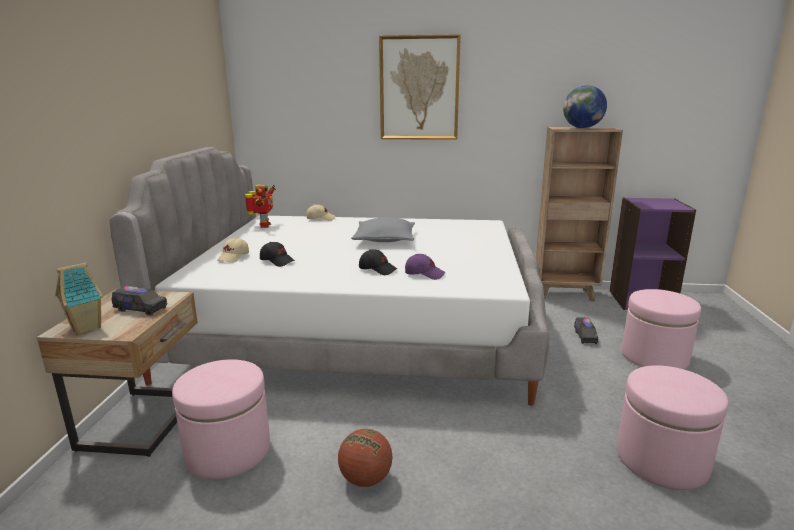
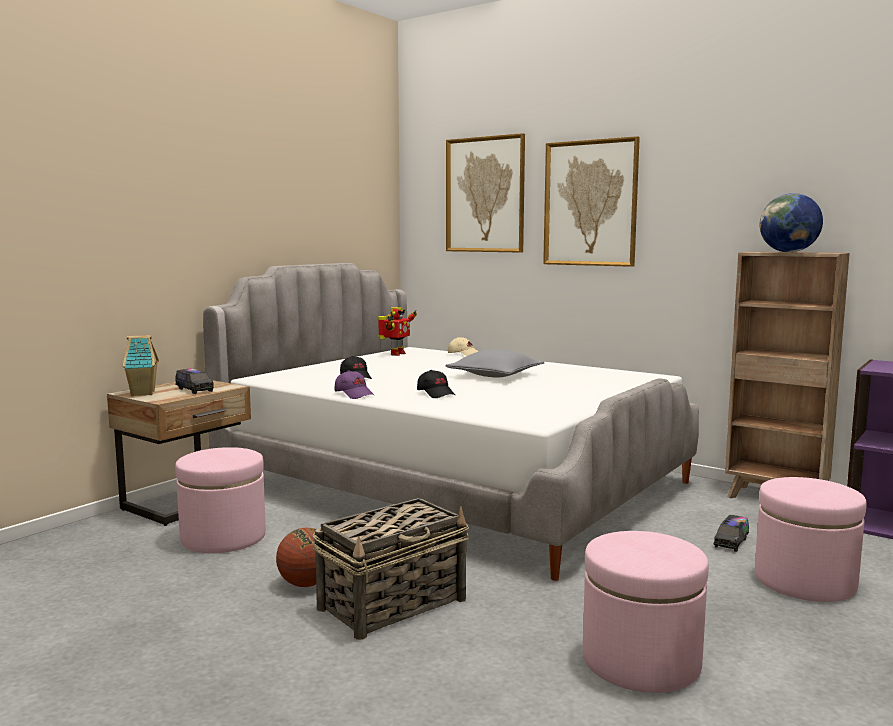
camera: 30 degrees right, 10 degrees down
(233, 257) = (324, 371): beige cap -> none
(320, 79) = (485, 195): none -> picture
(424, 274) = (475, 402): purple cap -> purple cap (354, 394)
(457, 473) = (394, 604): none -> basket

